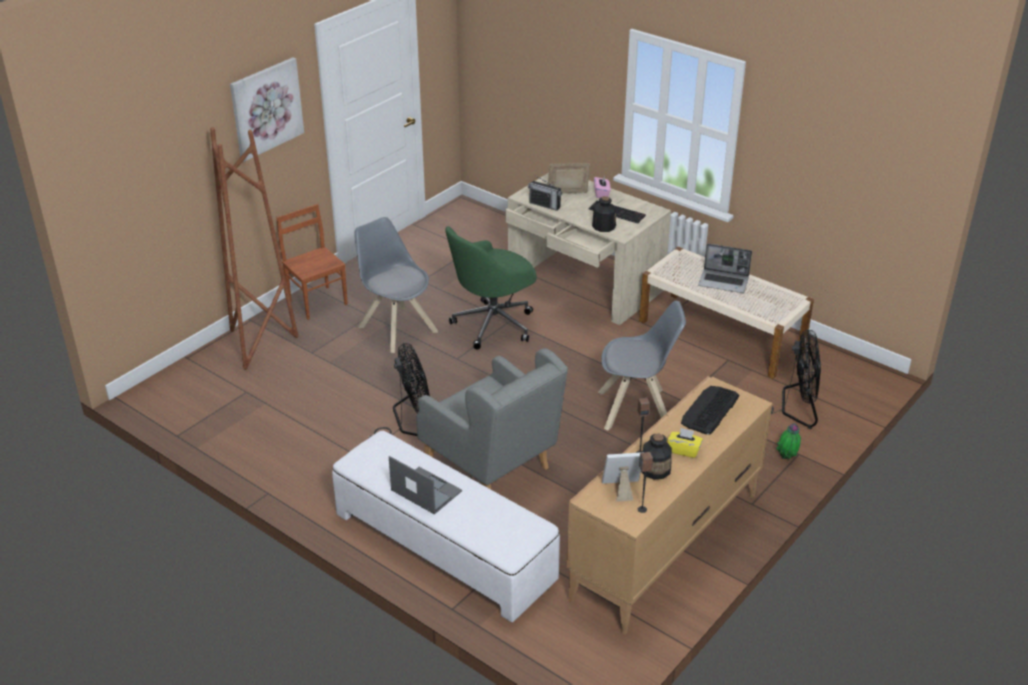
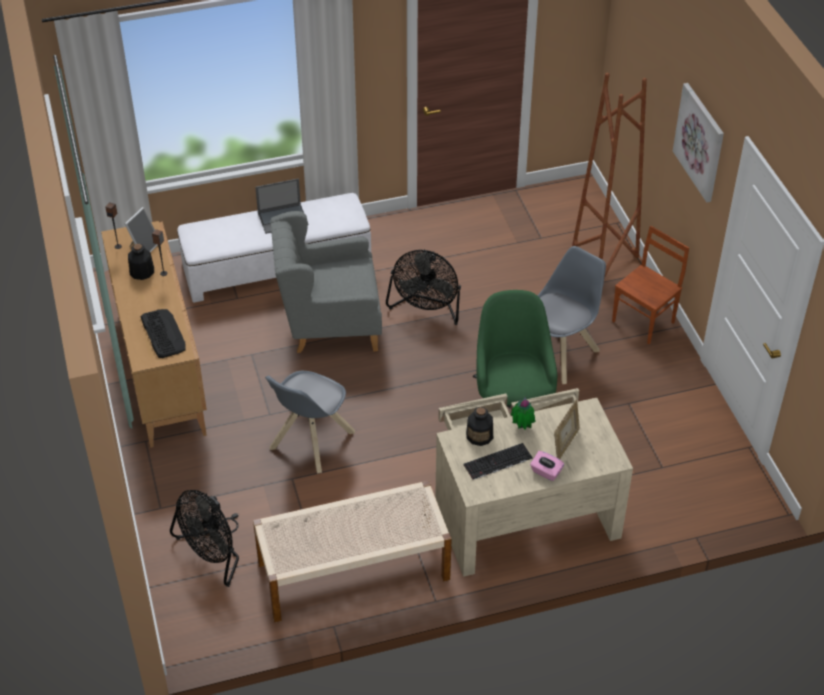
camera: 125 degrees right, 10 degrees up
(318, 302) = (644, 322): brown chair -> brown chair turned 45 degrees counterclockwise
(396, 328) = (560, 352): grey chair -> grey chair turned 45 degrees counterclockwise
(545, 205) = (557, 416): radio -> none
(684, 450) = (142, 295): yellow tissue box -> none
(724, 282) = (358, 530): laptop -> none
(787, 458) = (164, 497): potted plant -> potted plant (522, 428)

